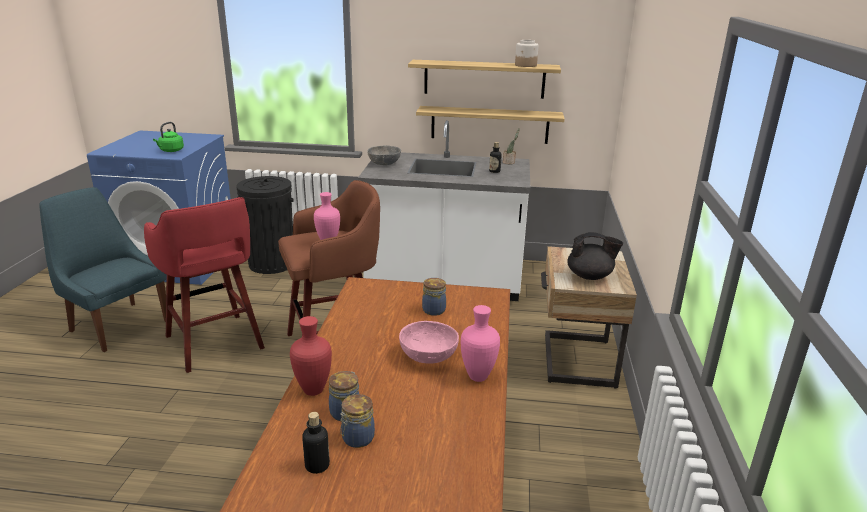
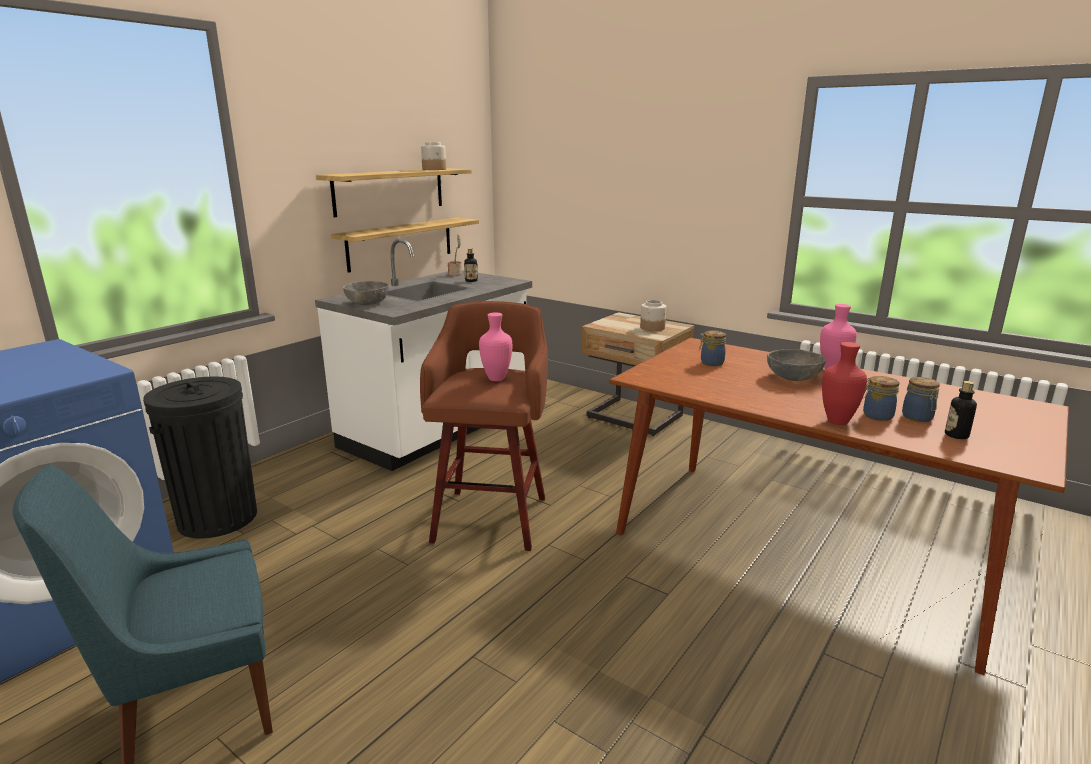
camera: 60 degrees left, 5 degrees down
(171, 151) = (62, 372): green kettle -> none
(215, 344) = (386, 604): red stool -> none
(428, 356) = (793, 377): pink bowl -> grey bowl
(590, 276) = (652, 328): black teapot -> jar

